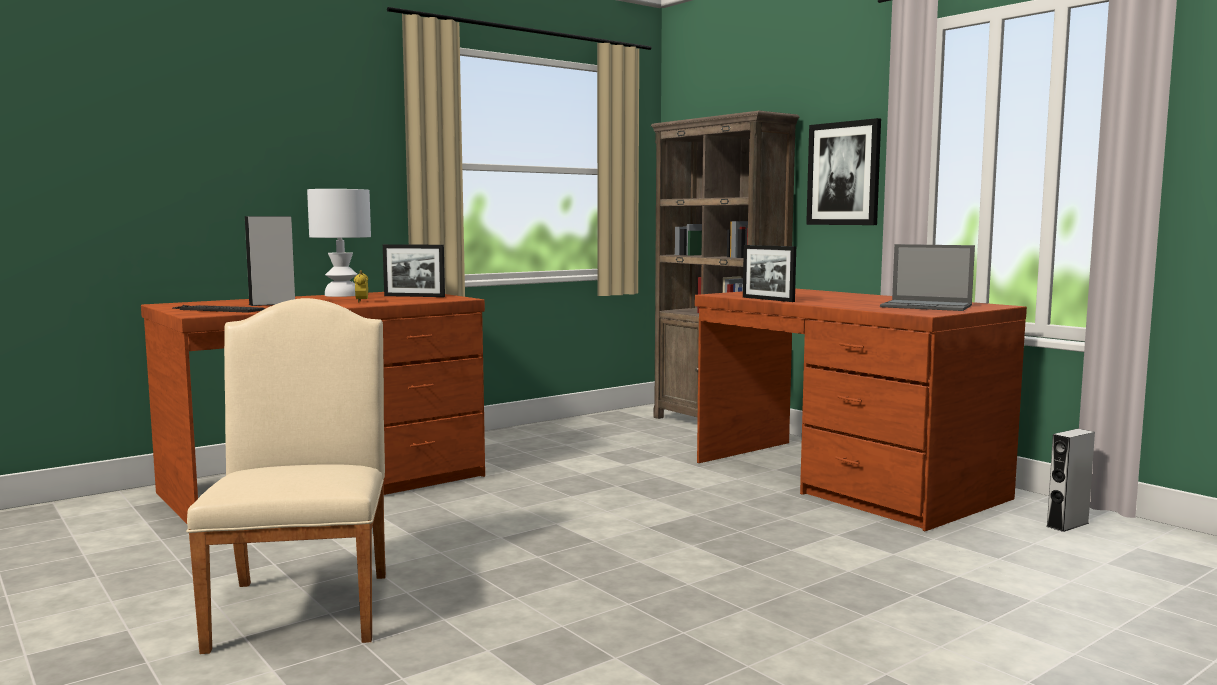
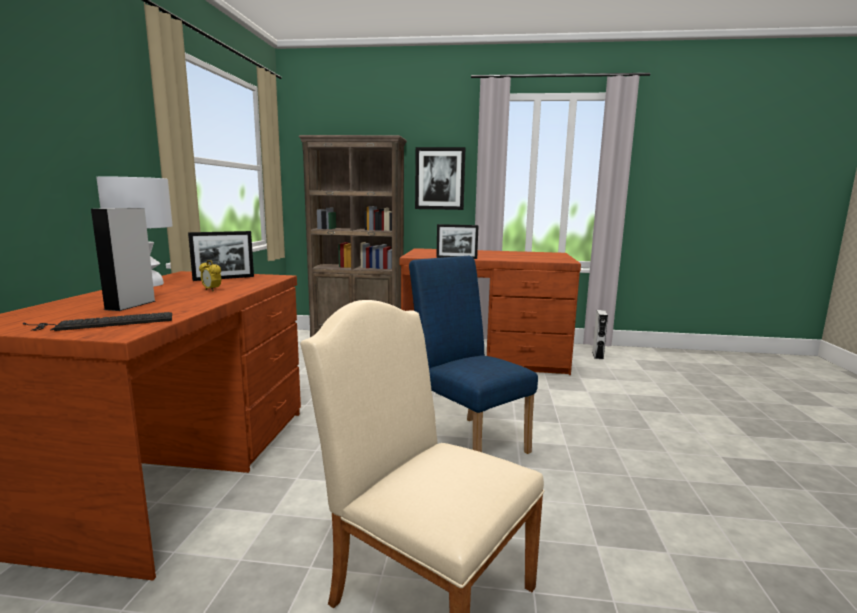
camera: 45 degrees left, 5 degrees up
(587, 542) = (467, 440): none -> blue chair
(927, 306) = (541, 256): laptop -> none

